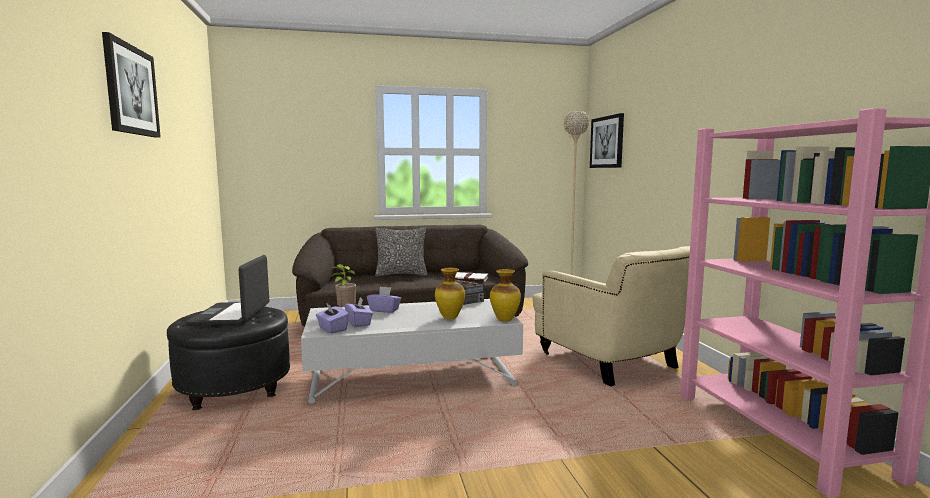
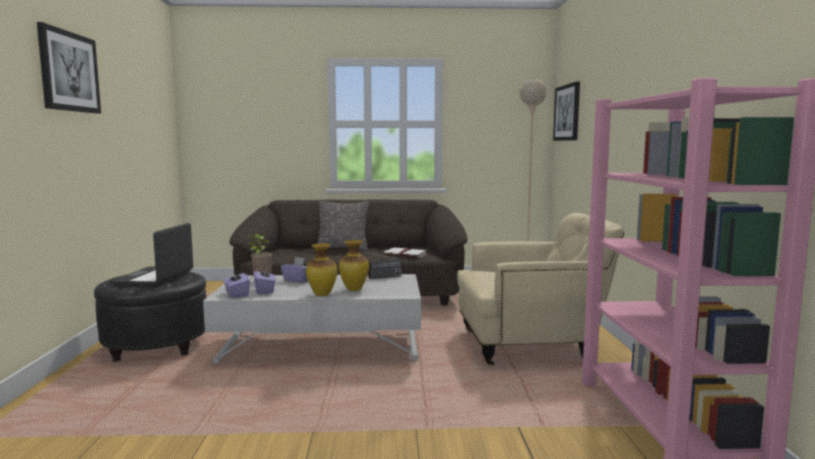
camera: 10 degrees right, 0 degrees up
(505, 320) = (406, 294): vase -> vase (322, 294)
(612, 362) = (532, 346): beige armchair -> beige armchair turned 75 degrees counterclockwise

